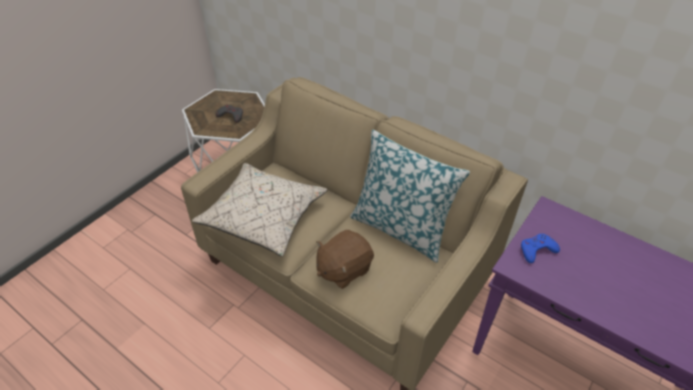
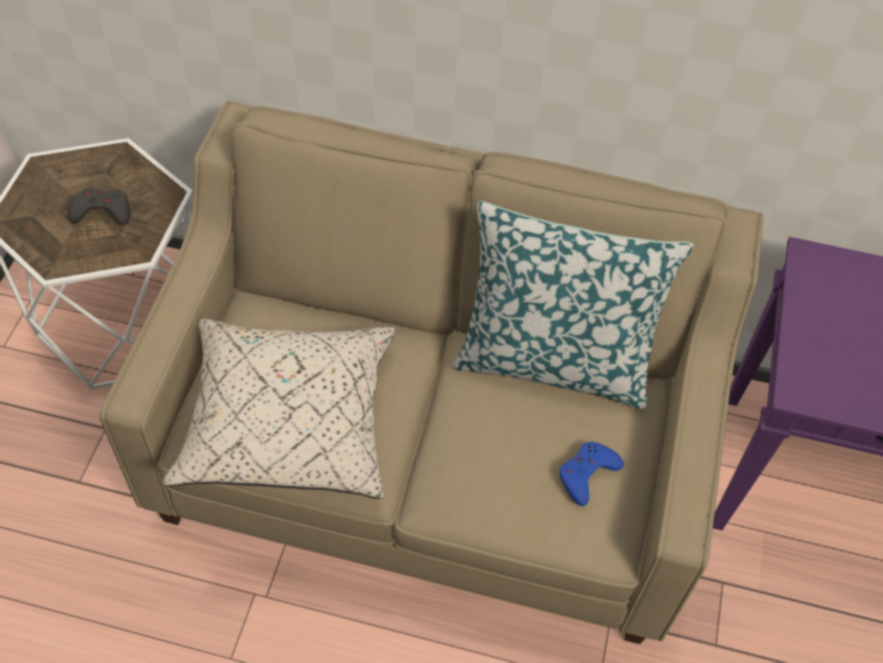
camera: 25 degrees left, 10 degrees up
(343, 269) = (492, 478): brown plush toy -> none
(537, 250) = (826, 347): blue game controller -> blue game controller (587, 474)

